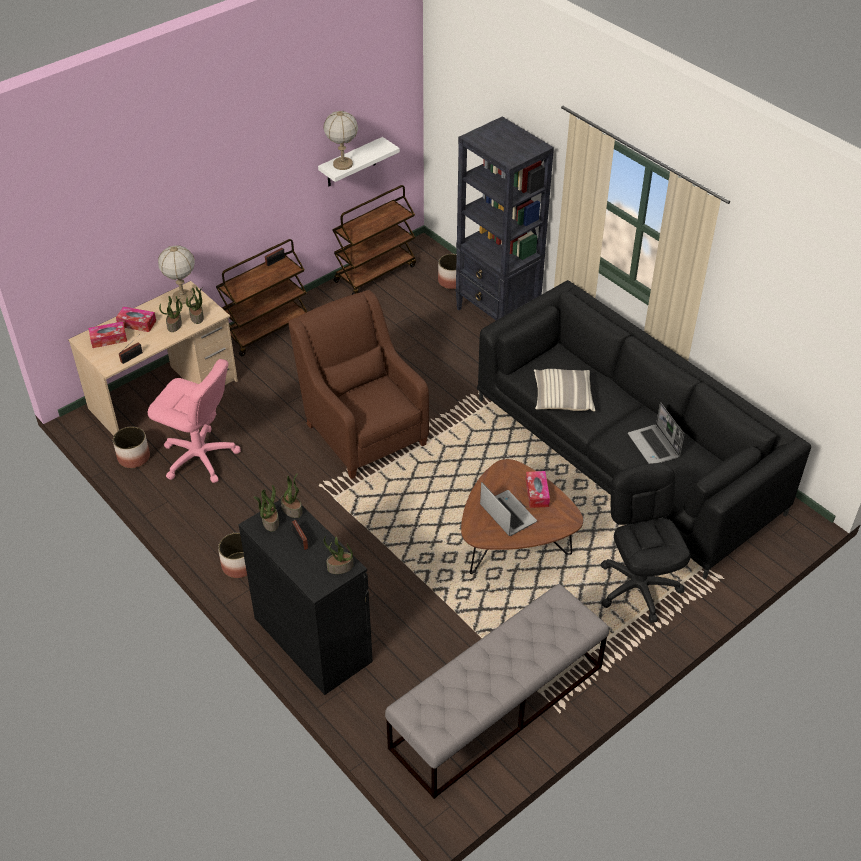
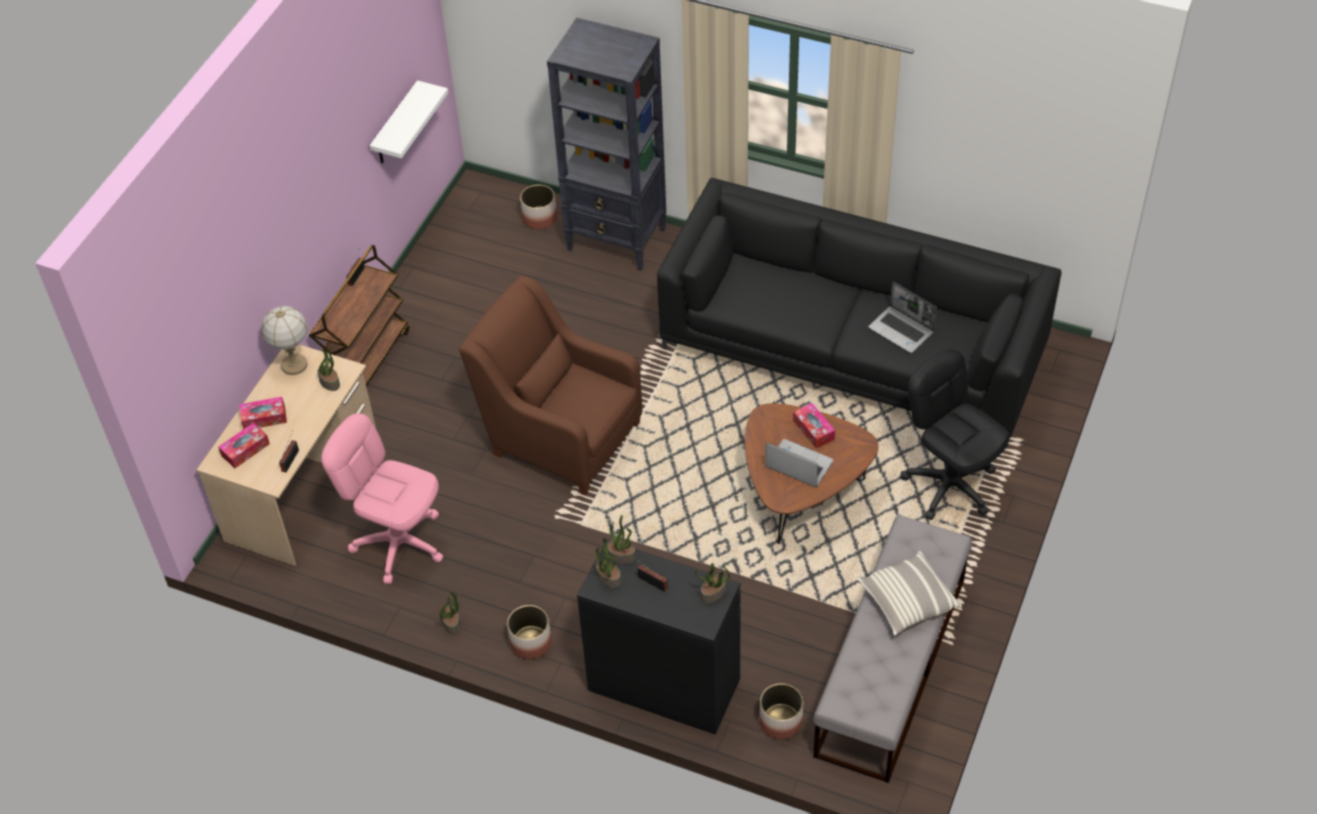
camera: 25 degrees left, 5 degrees up
(133, 457) = (322, 575): planter -> planter (780, 721)
(174, 325) = (311, 402): potted plant -> potted plant (452, 623)
(199, 457) = (399, 543): pink office chair -> pink office chair turned 150 degrees counterclockwise
(343, 164) = (397, 133): table lamp -> none
(375, 273) = (445, 241): brown cart -> none
(562, 398) = (778, 314): pillow -> pillow (907, 601)

